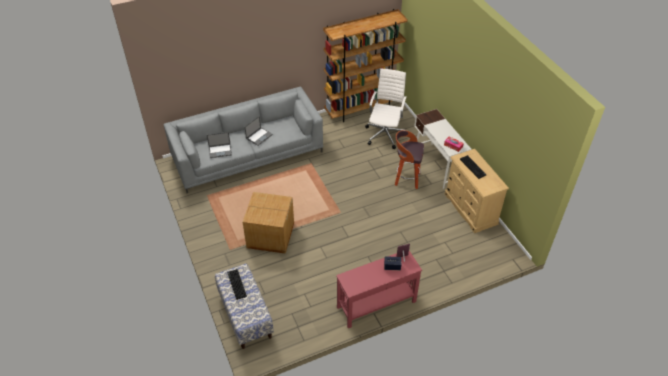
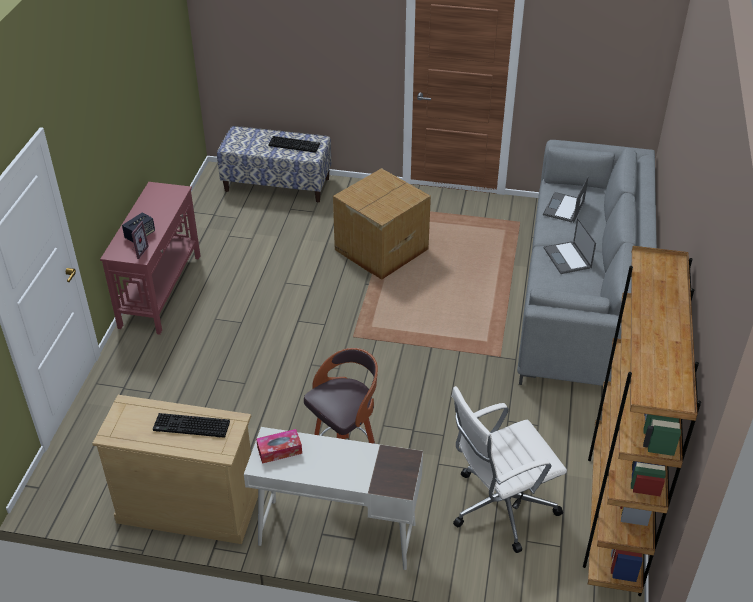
camera: 125 degrees right, 5 degrees down
(385, 134) = (499, 507): white office chair -> white office chair turned 105 degrees clockwise

